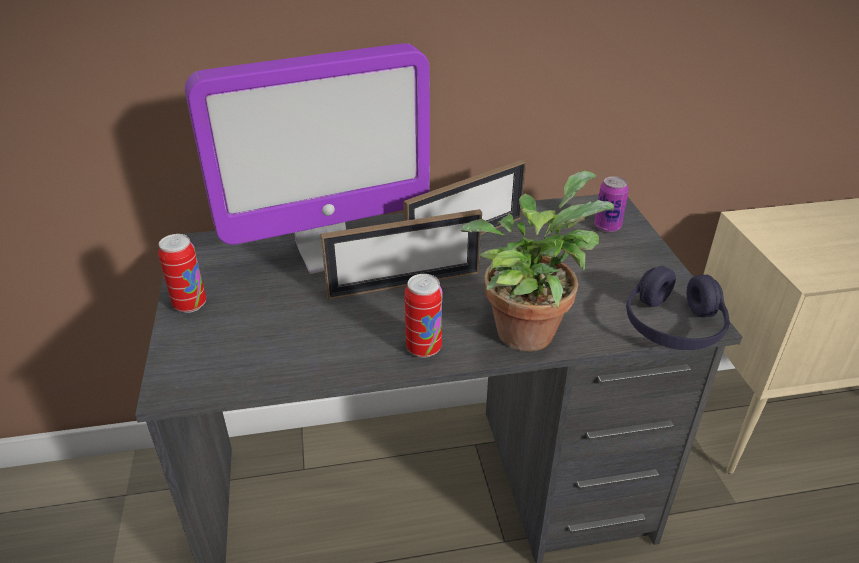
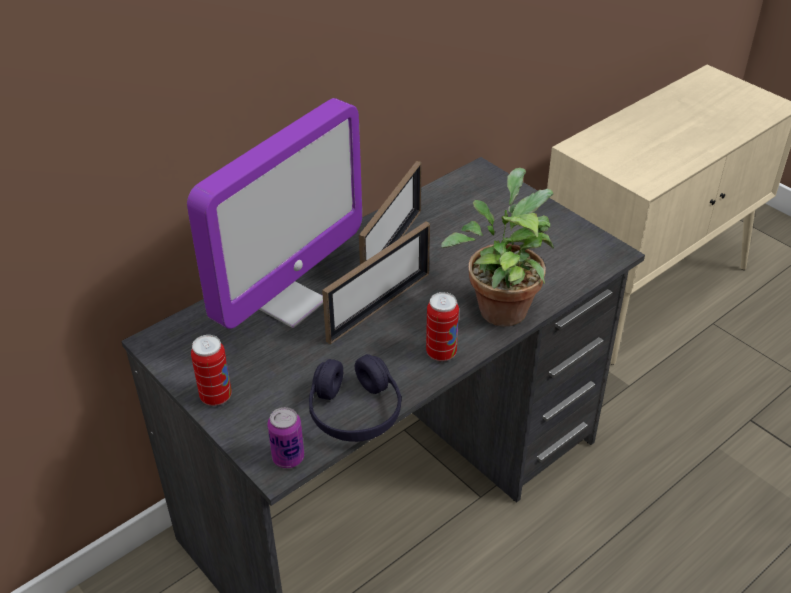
camera: 30 degrees left, 5 degrees up
(607, 226) = (493, 195): can -> can (288, 458)
(673, 326) = (597, 264): purple headphones -> purple headphones (355, 412)

